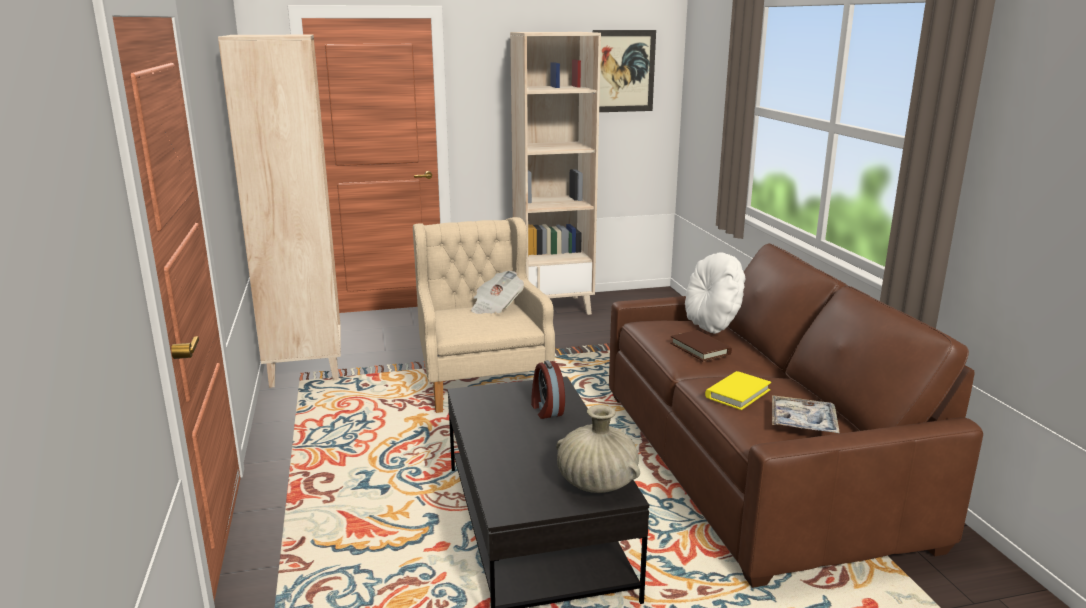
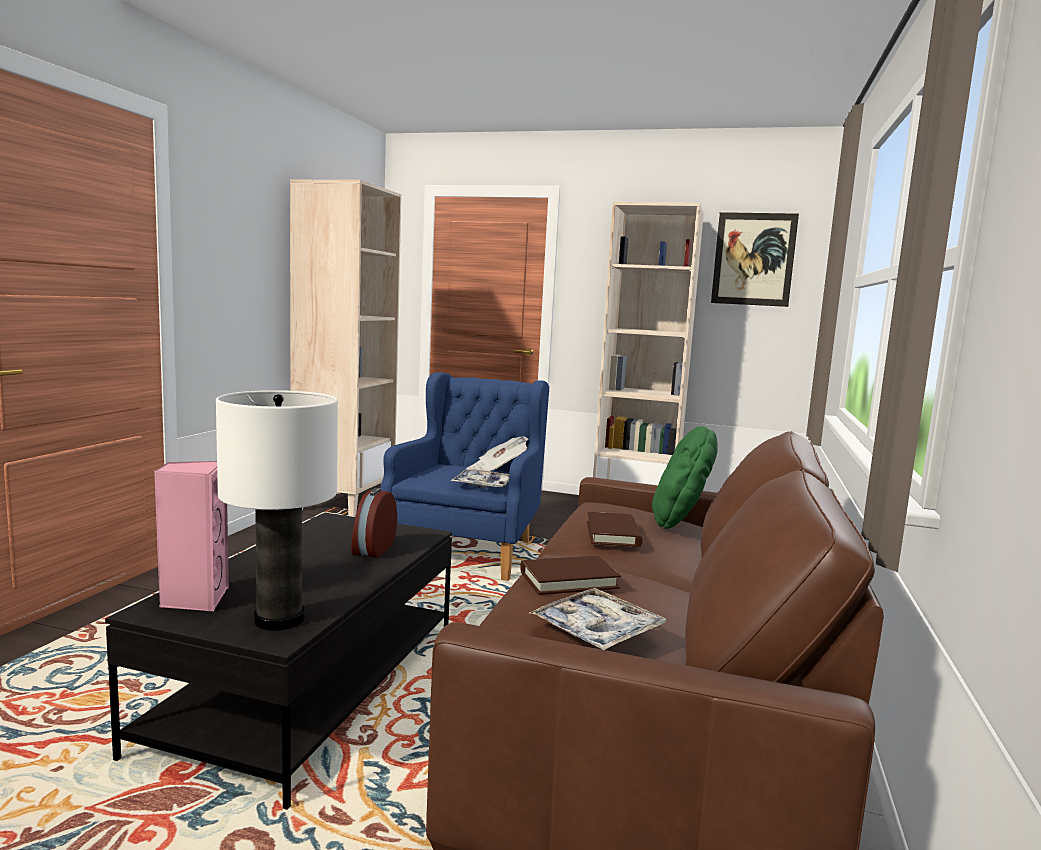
camera: 30 degrees right, 10 degrees down
(480, 381) = (469, 550): beige armchair -> blue armchair
(512, 325) = (482, 485): none -> tray
(515, 491) = (194, 599): none -> pink speaker
(597, 483) = (280, 619): beige vase -> white table lamp
(711, 326) = (679, 524): white pillow -> green pillow
(737, 393) = (568, 580): yellow book -> brown book

